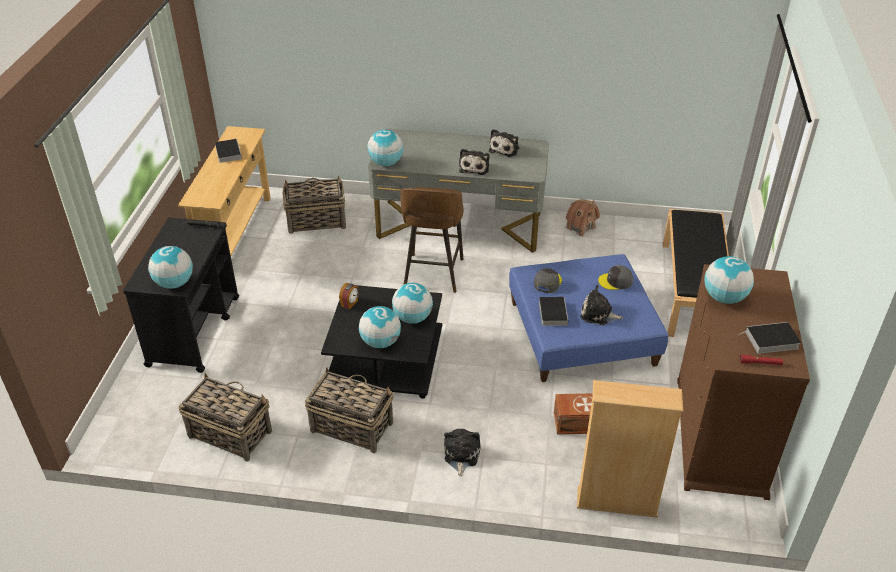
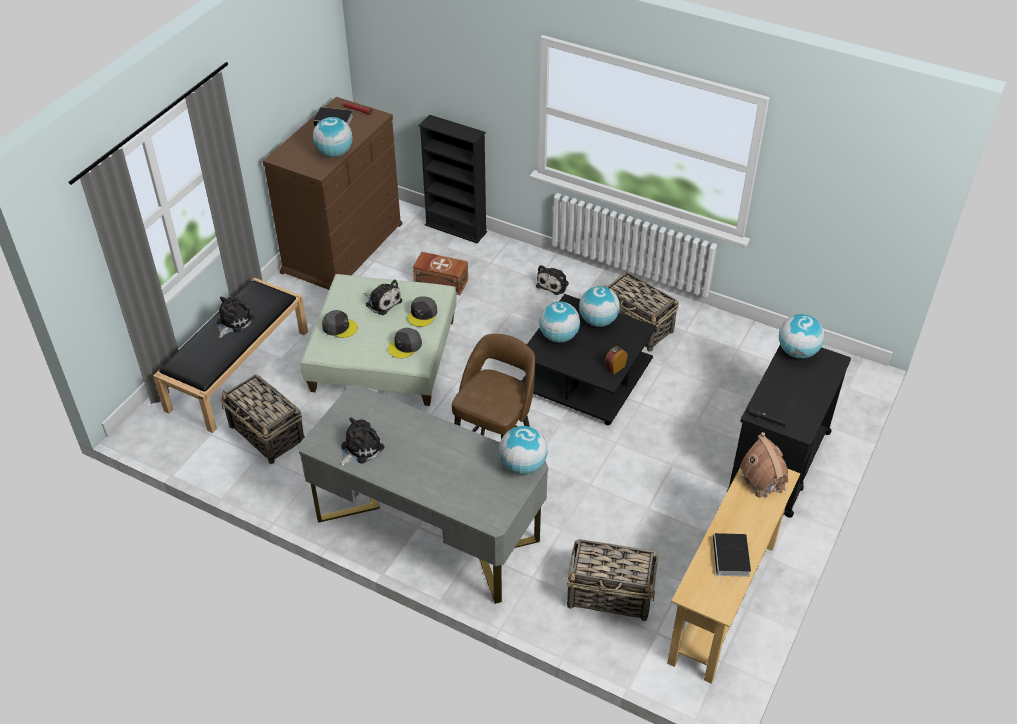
camera: 160 degrees left, 5 degrees up
(229, 433) = (745, 348): basket -> basket (267, 434)
(474, 167) = (416, 427): plush toy -> plush toy (233, 322)
(552, 312) = (422, 314): book -> grey cap
(580, 227) = (283, 483): toy house -> toy house (763, 482)
(582, 333) = (383, 355): blue ottoman -> green ottoman
(616, 502) = (456, 228): beige bookcase -> black bookcase

